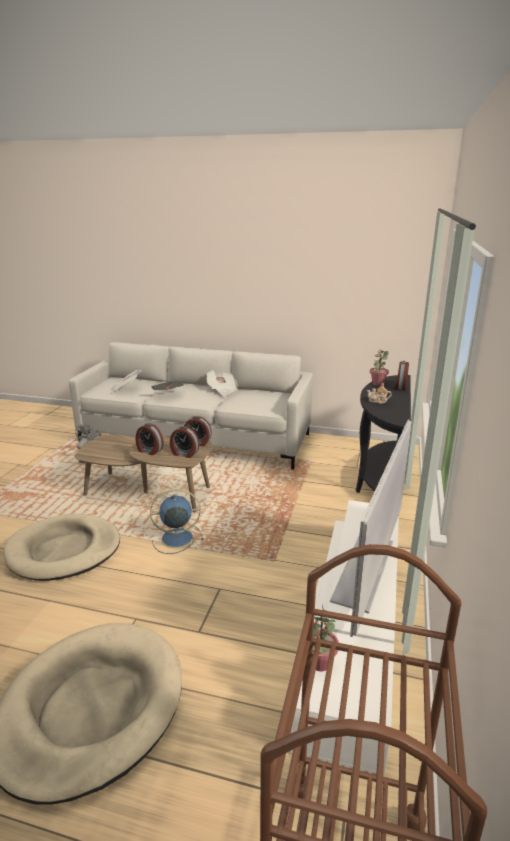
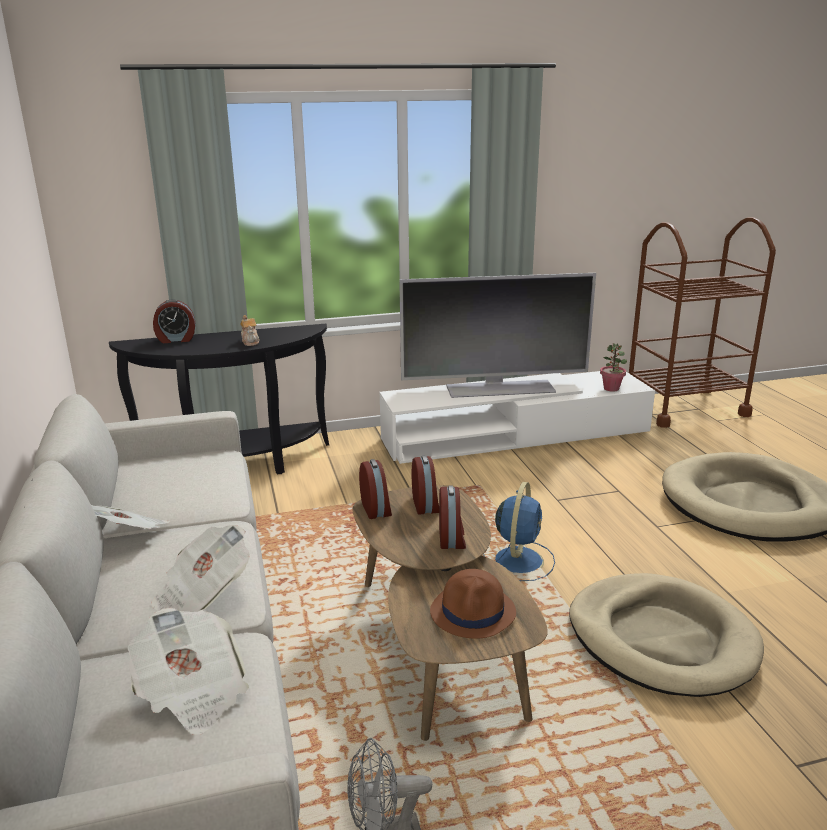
camera: 120 degrees left, 0 degrees up
(108, 449) = (473, 612): none -> brown hat
(175, 538) = (518, 559): blue fan -> blue fan turned 120 degrees counterclockwise
(377, 384) = (171, 350): potted plant -> none

